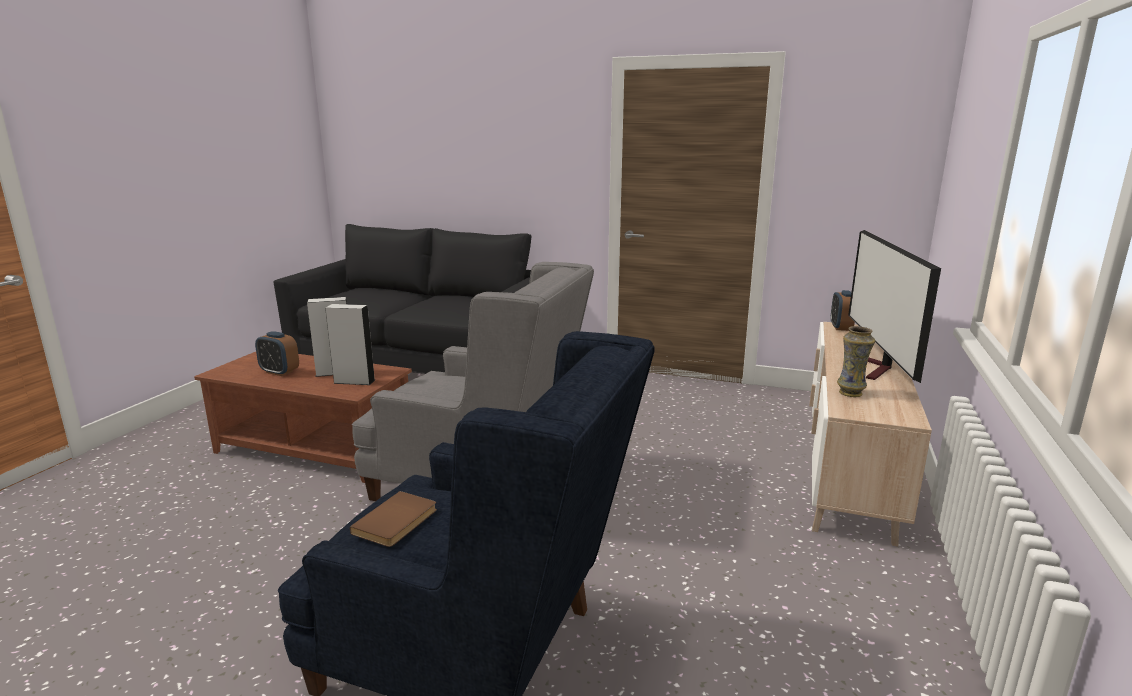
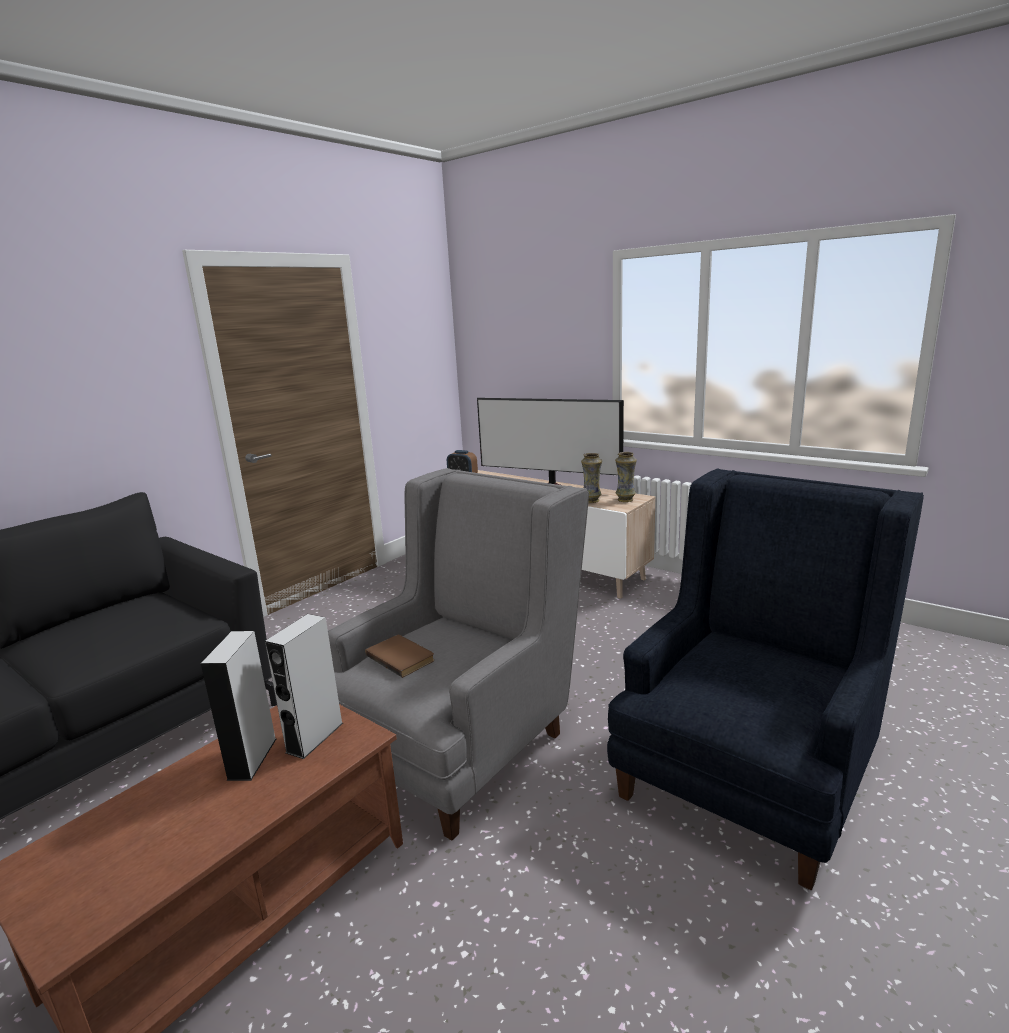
camera: 70 degrees left, 0 degrees up
(279, 372) = (177, 829): alarm clock -> none
(397, 522) = (745, 697): brown book -> brown book (402, 657)
(883, 411) = (625, 499): none -> vase

